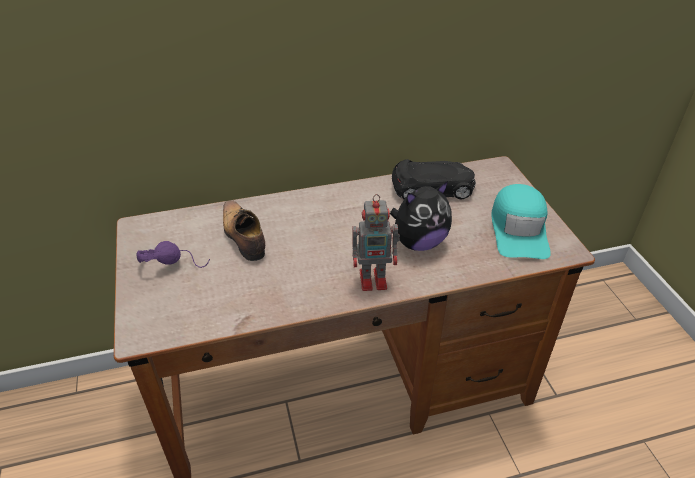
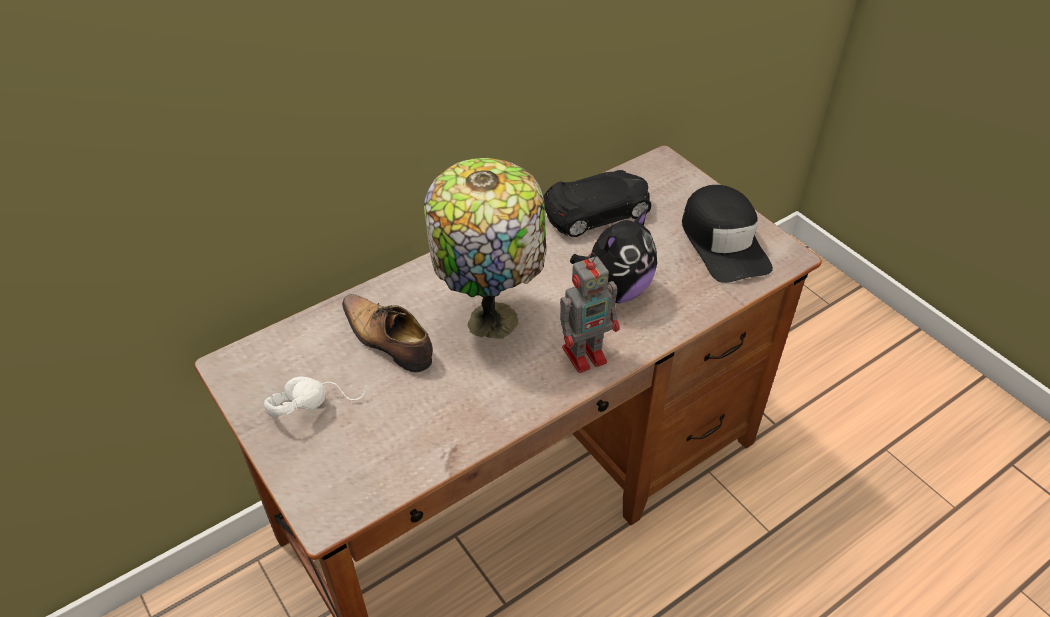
camera: 20 degrees left, 5 degrees up
(175, 262) = (316, 401): purple headphones -> white headphones
(320, 238) = (491, 316): none -> table lamp
(519, 229) = (723, 242): turquoise cap -> black cap

